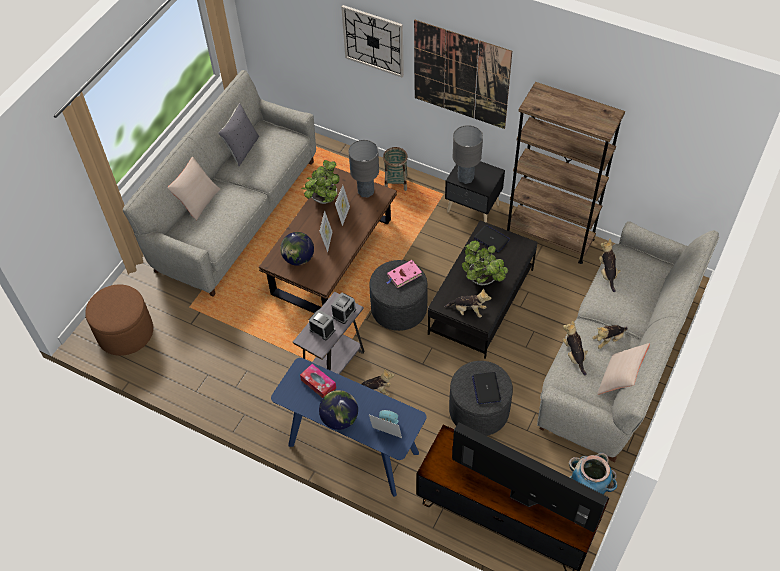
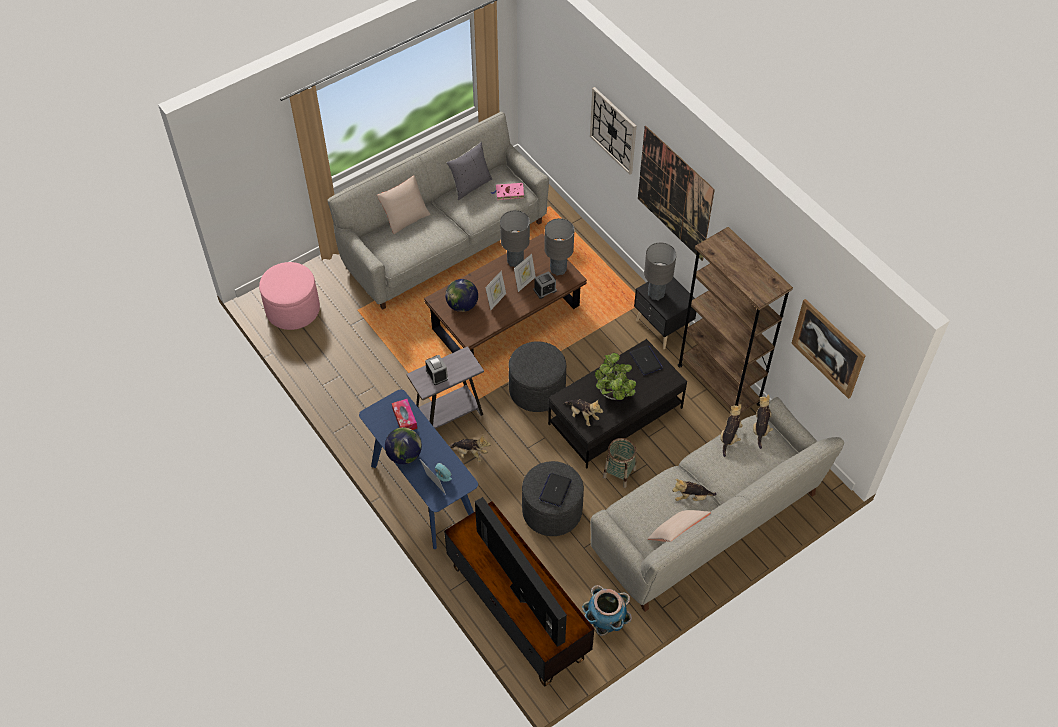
camera: 25 degrees right, 0 degrees up
(125, 332) = (293, 309): brown ottoman -> pink ottoman
(323, 200) = (515, 261): potted plant -> grey table lamp
(344, 313) = (464, 368): alarm clock -> alarm clock (545, 290)
(396, 182) = (605, 273): basket -> basket (619, 473)
(403, 275) = (545, 360): pink book -> pink book (509, 193)
(574, 355) = (649, 495): plush toy -> plush toy (760, 428)
(673, 154) = (828, 348): none -> picture

